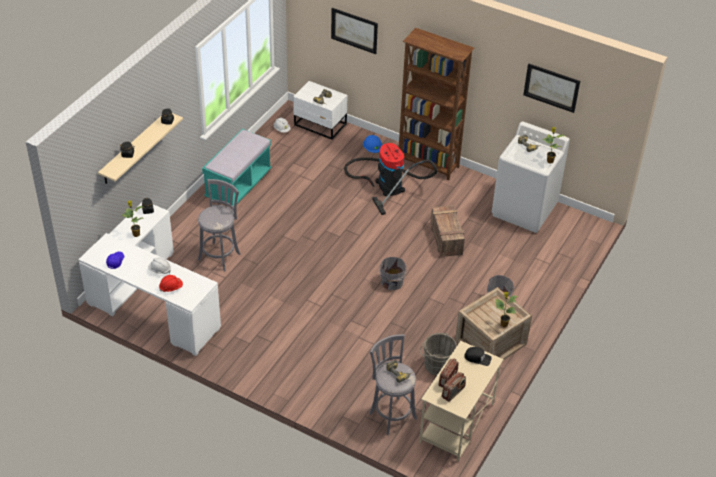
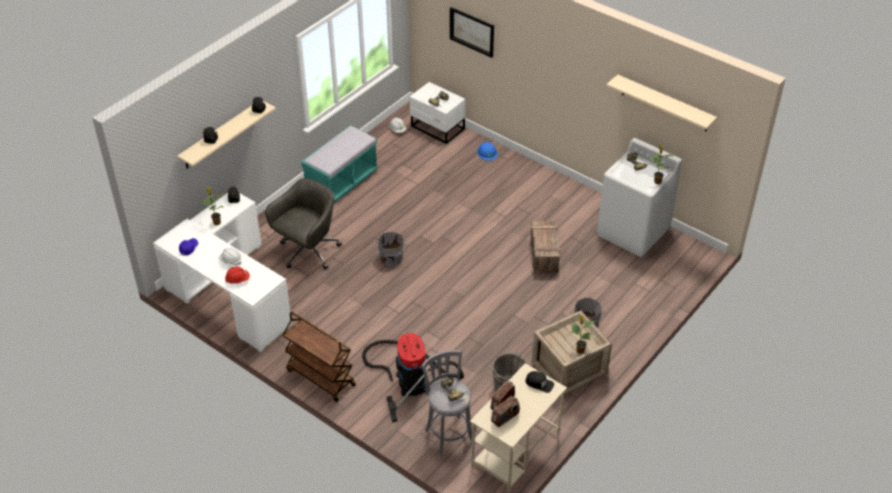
camera: 10 degrees right, 0 degrees up
(220, 255) = (308, 252): grey stool -> grey office chair
(258, 374) = (320, 377): none -> brown cart
(387, 184) = (494, 193): vacuum cleaner -> vacuum cleaner (410, 379)
(391, 283) = (477, 296): grey bucket -> grey bucket (391, 258)
(428, 164) = (541, 176): brown bookcase -> none
(551, 87) = (665, 103): picture -> beige shelf

